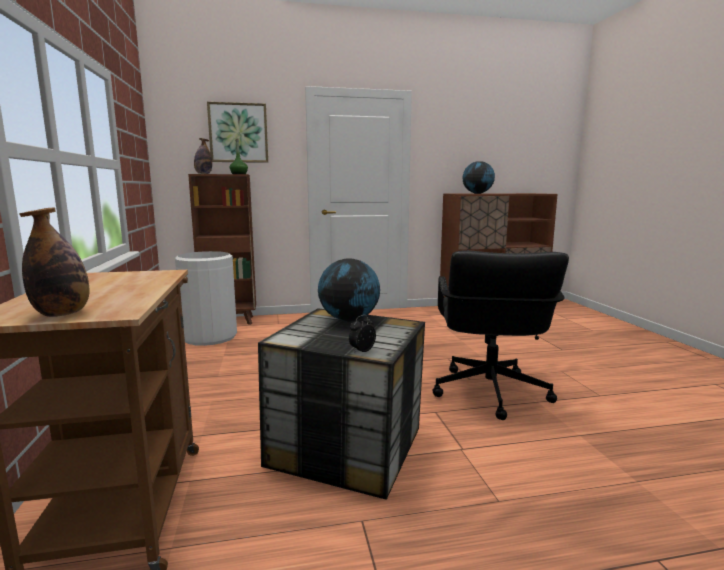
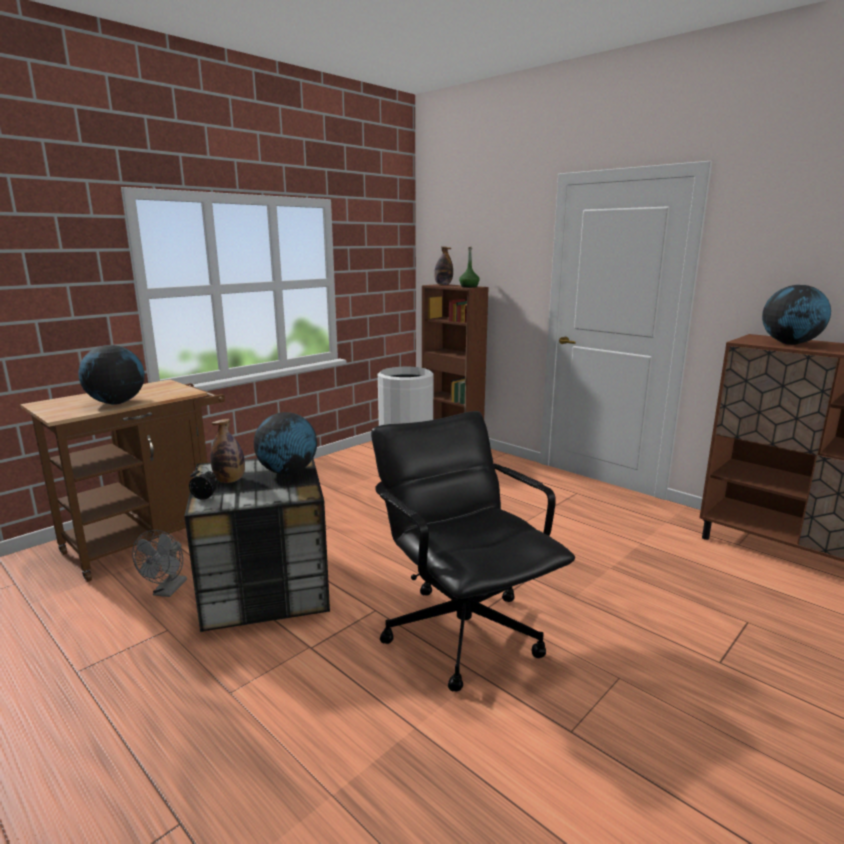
camera: 55 degrees right, 5 degrees up
(62, 314) = (53, 409): bottle -> bottle (230, 480)
(127, 292) = (116, 403): none -> globe
(238, 133) = (485, 237): picture -> none
(279, 507) = (167, 591): none -> grey fan
(489, 392) = (463, 631): black office chair -> black office chair turned 90 degrees clockwise

